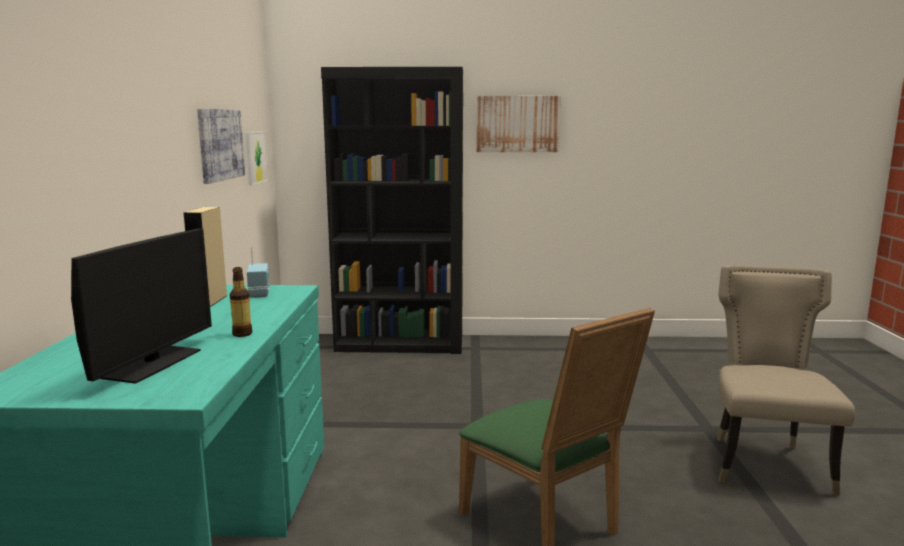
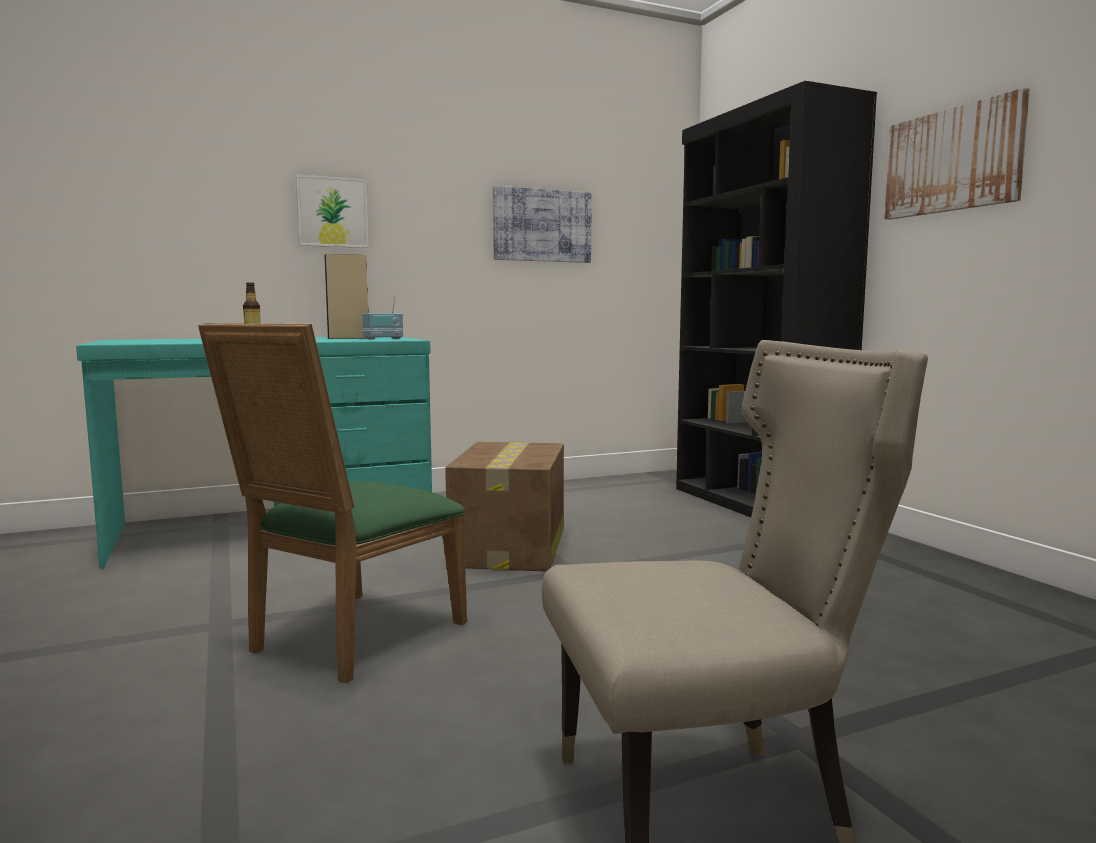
camera: 65 degrees right, 5 degrees down
(152, 363) = (176, 341): monitor -> none
(255, 157) = (635, 248): picture -> picture (332, 212)
(406, 434) = (510, 547): none -> cardboard box

